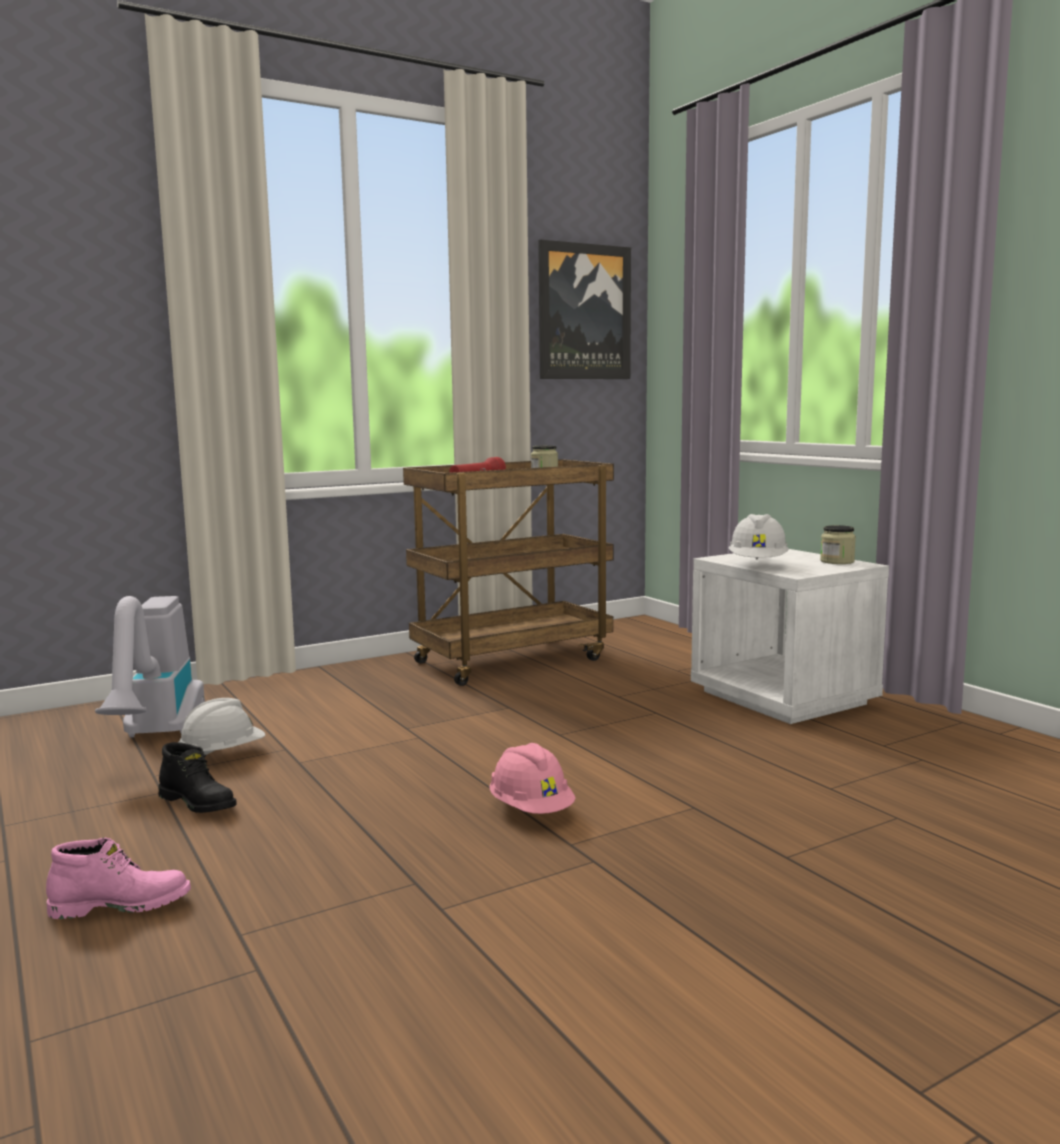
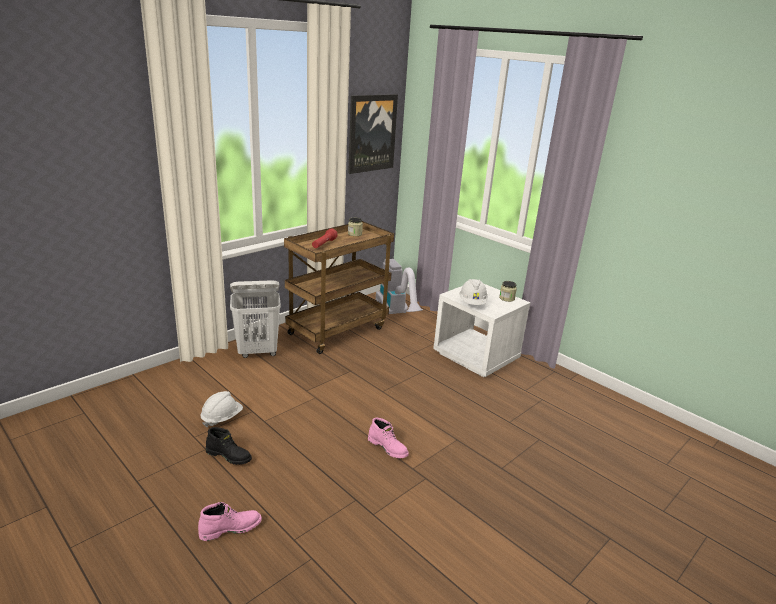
camera: 15 degrees left, 15 degrees up
(158, 736) = (178, 405): vacuum cleaner -> vacuum cleaner (396, 314)
(347, 680) = (258, 352): none -> white laundry basket
(531, 810) = (388, 447): pink hard hat -> pink boot

